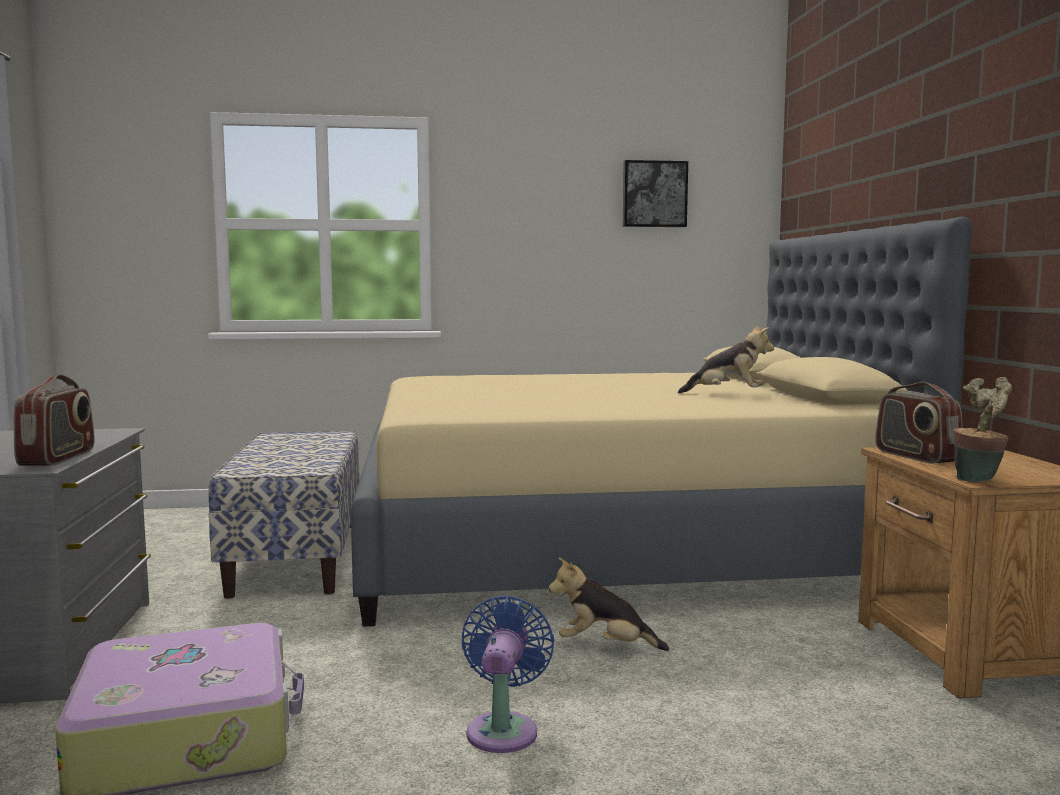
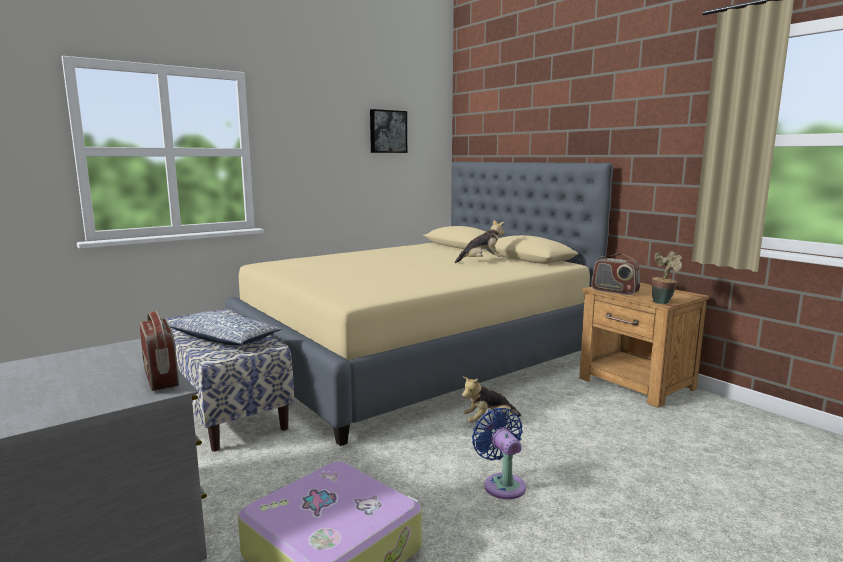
camera: 30 degrees left, 5 degrees up
(284, 457) = (223, 339): none -> pillow

